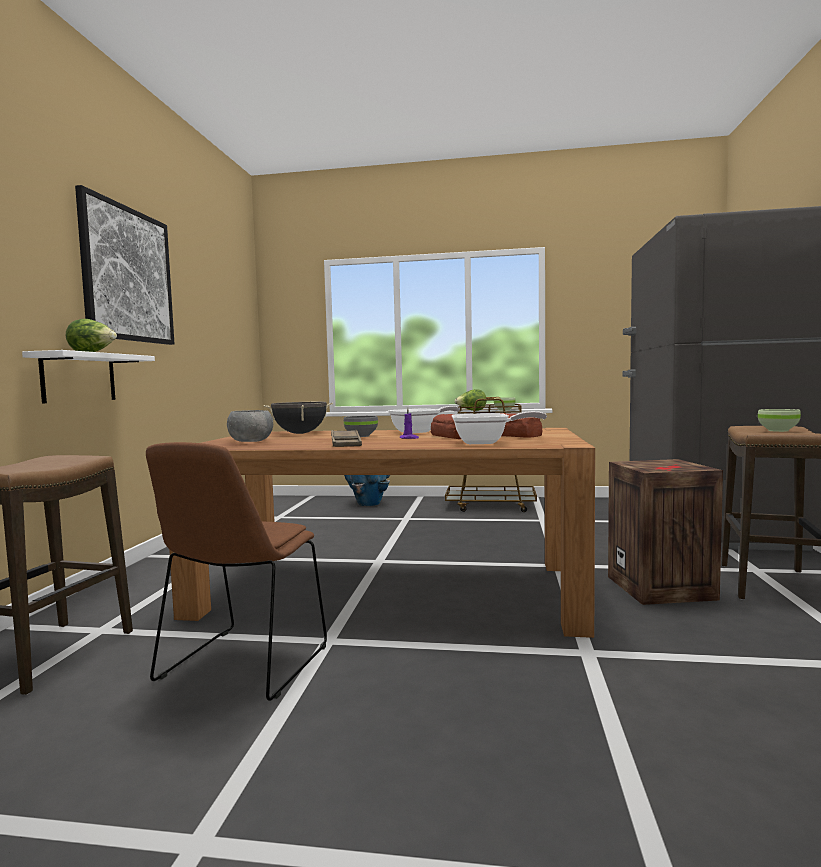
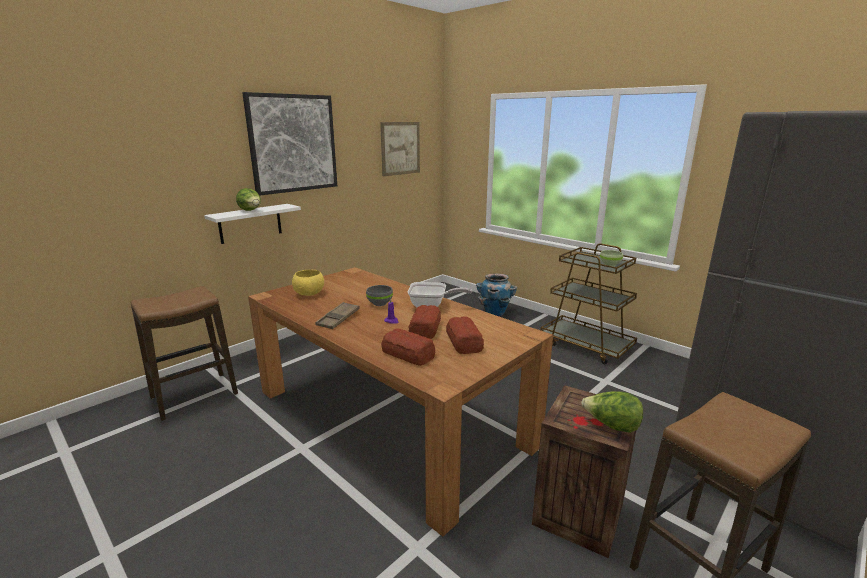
camera: 35 degrees right, 15 degrees up
(225, 313) = (400, 148): none -> picture
(242, 666) = (245, 446): brown chair -> none
(250, 441) = (309, 293): grey bowl -> yellow bowl
(300, 433) = (365, 283): black cooking pot -> none
(471, 411) = (579, 258): lettuce -> lettuce (611, 426)
(487, 442) = (408, 354): frying pan -> bread
(777, 430) = (741, 429): green bowl -> none

